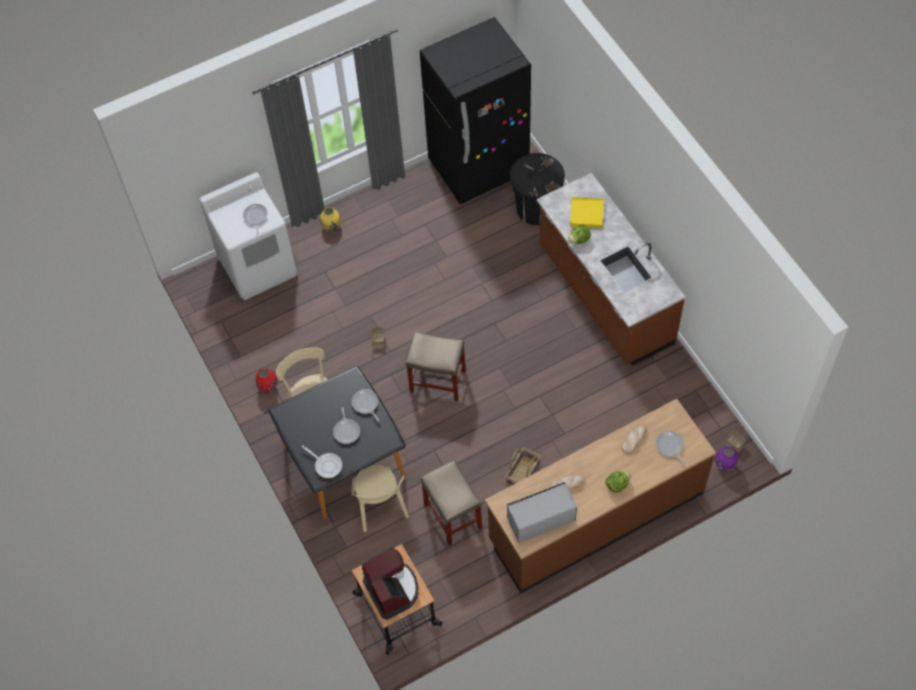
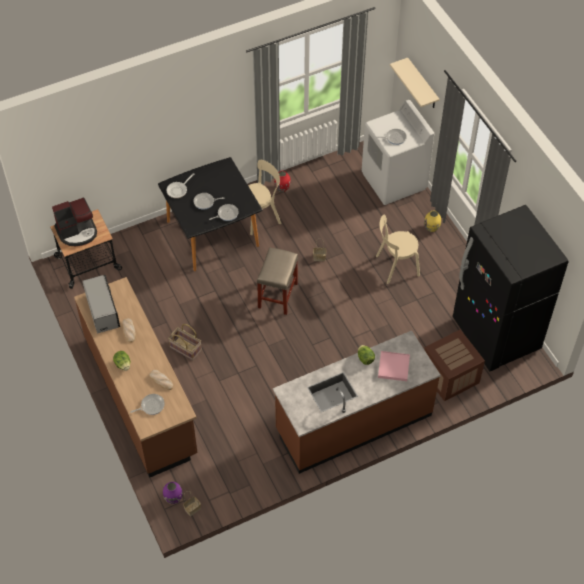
camera: 90 degrees right, 5 degrees down
(208, 161) = (422, 84): none -> beige shelf
(380, 508) = (171, 255): beige chair -> beige chair (395, 266)
(452, 515) = (157, 300): beige stool -> none
(536, 209) = (450, 376): black trash can -> crate
(586, 213) = (393, 367): yellow tray -> pink tray

